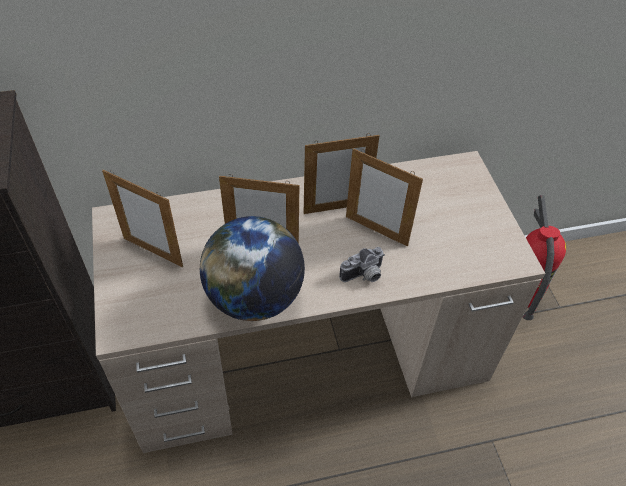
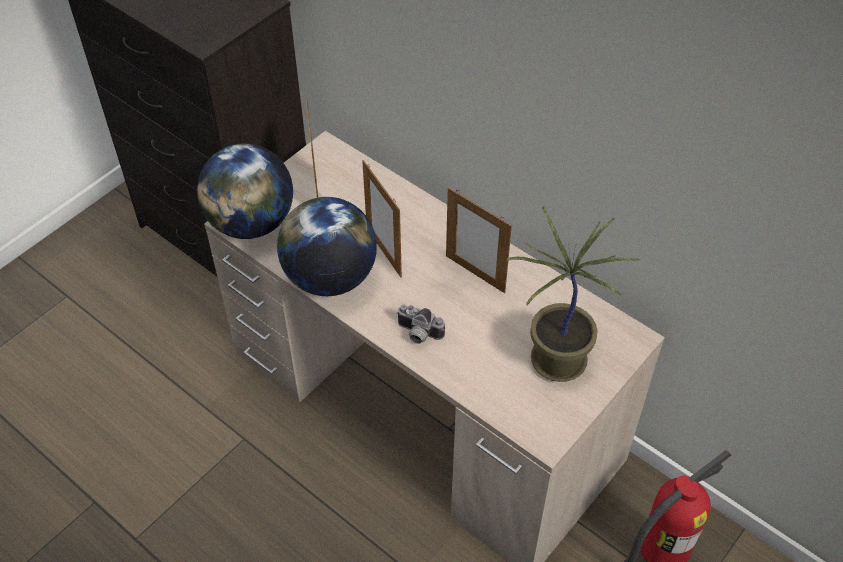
camera: 55 degrees right, 0 degrees up
(136, 318) = (251, 223): none -> globe
(376, 231) = (476, 315): picture frame -> none
(455, 214) = (556, 362): none -> potted plant

